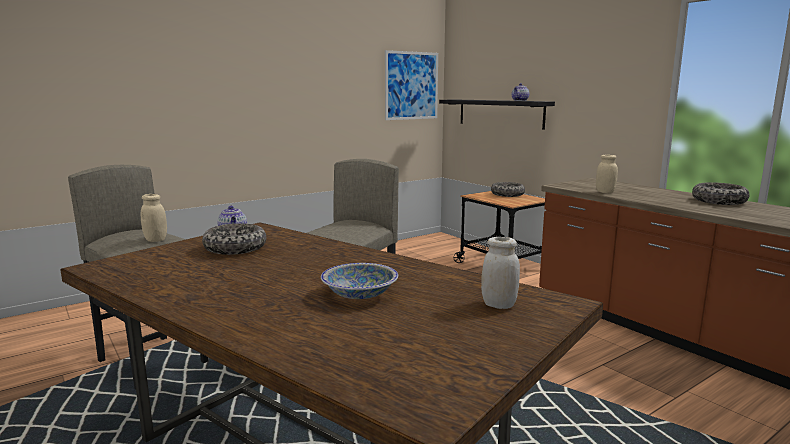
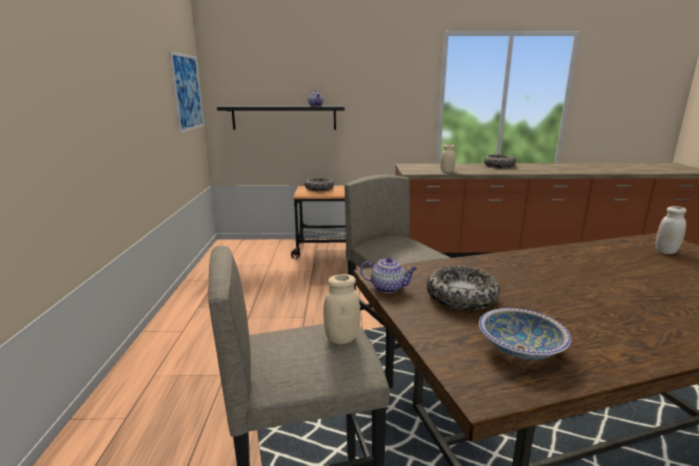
camera: 55 degrees left, 5 degrees up
(360, 294) = (638, 279): bowl -> bowl (520, 348)

